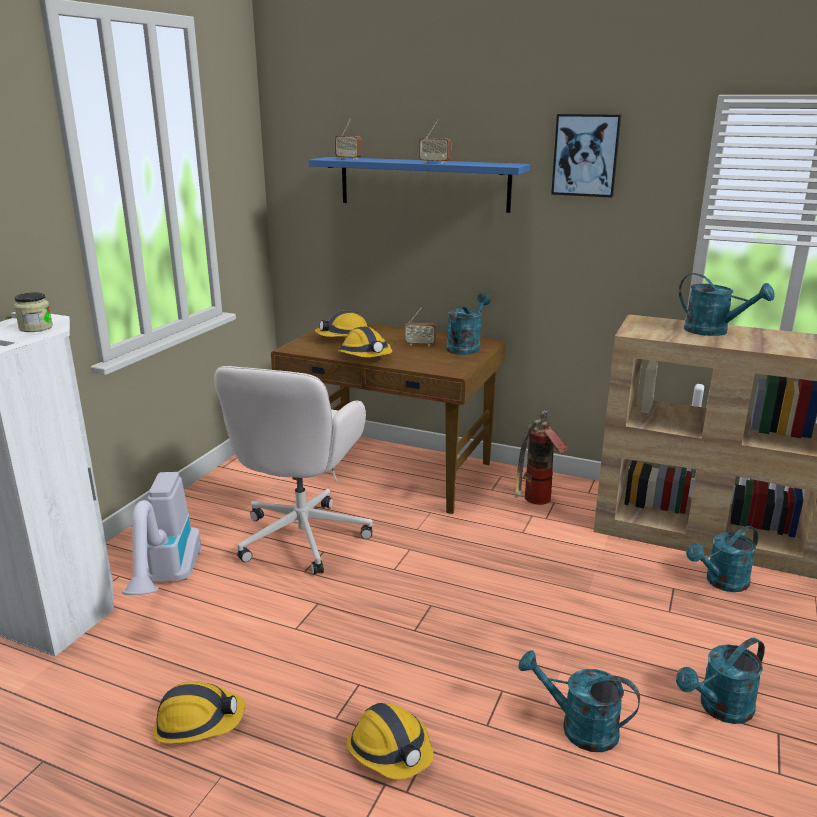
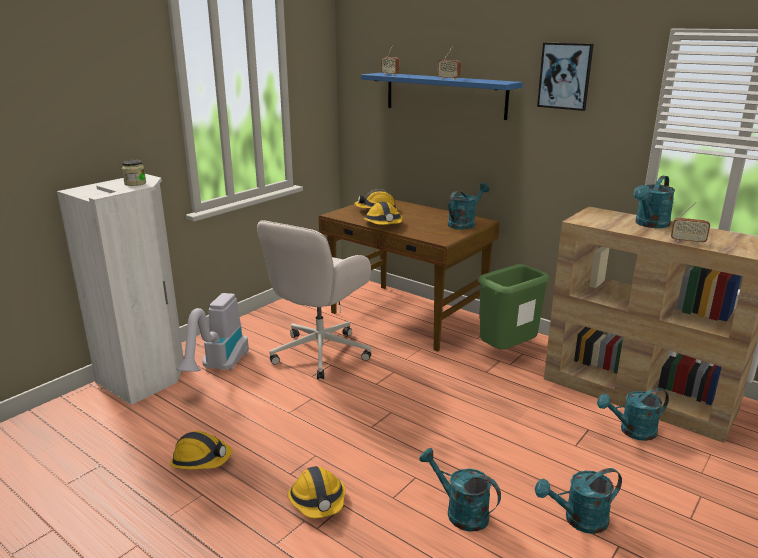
camera: 15 degrees right, 0 degrees up
(420, 344) = (430, 219): radio -> radio (687, 241)
(535, 503) = (507, 352): fire extinguisher -> green trash can
(714, 331) = (649, 224): turquoise watering can -> turquoise watering can turned 75 degrees clockwise

